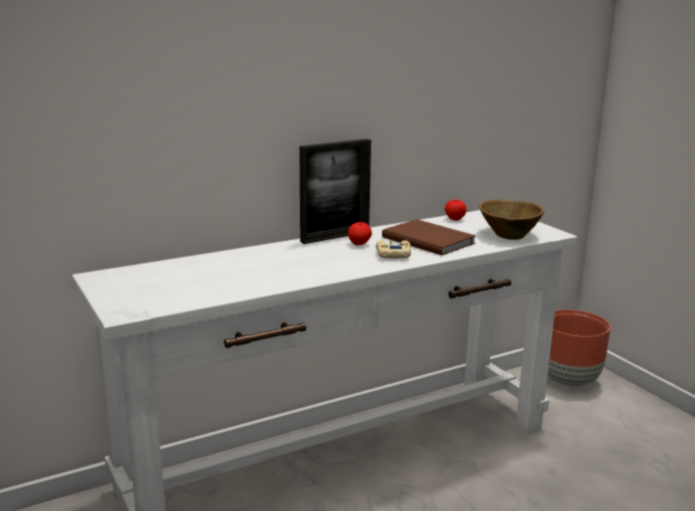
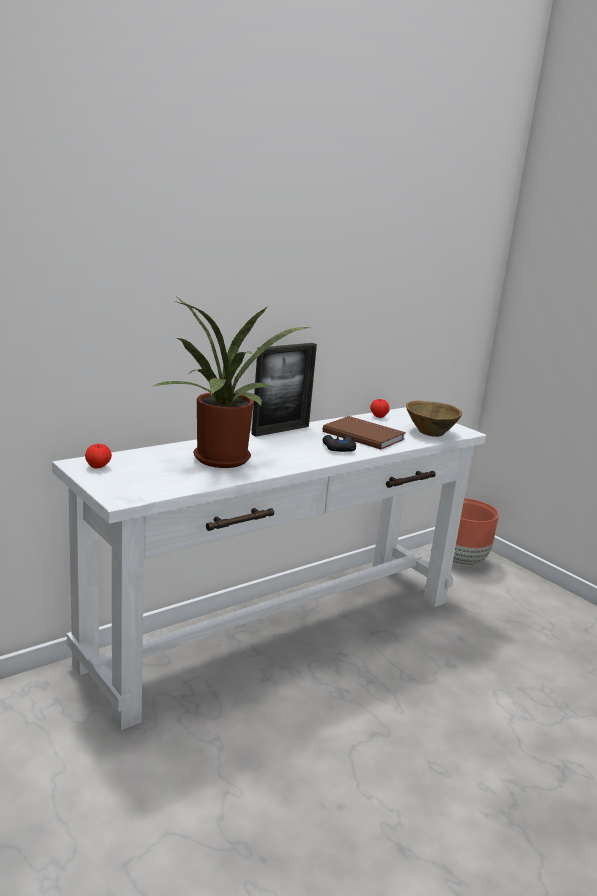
camera: 10 degrees left, 0 degrees up
(254, 272) = (222, 461): none -> potted plant
(359, 244) = (305, 437): apple -> apple (98, 467)
(393, 254) = (338, 448): beige game controller -> black game controller

